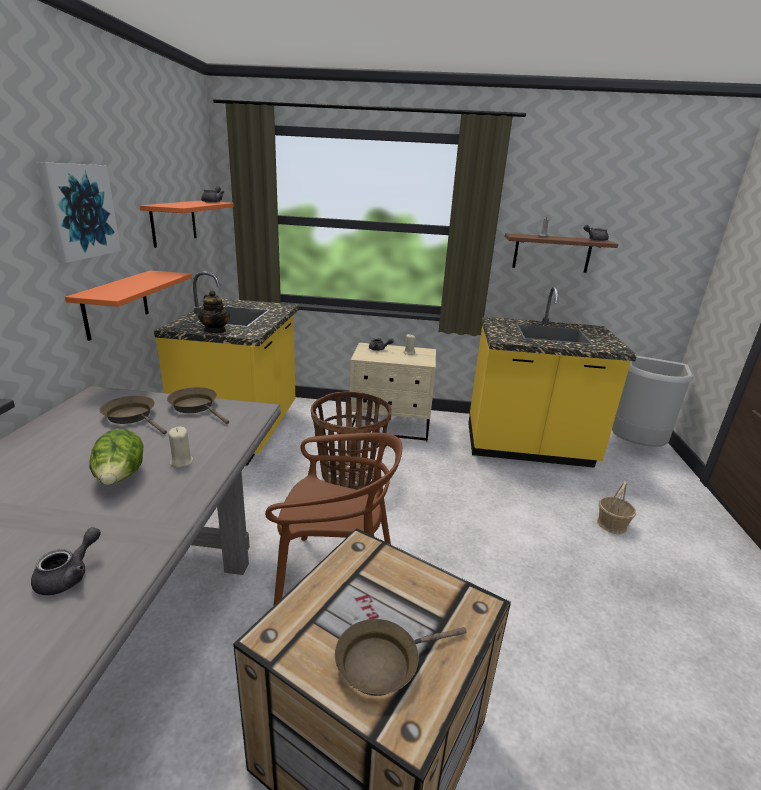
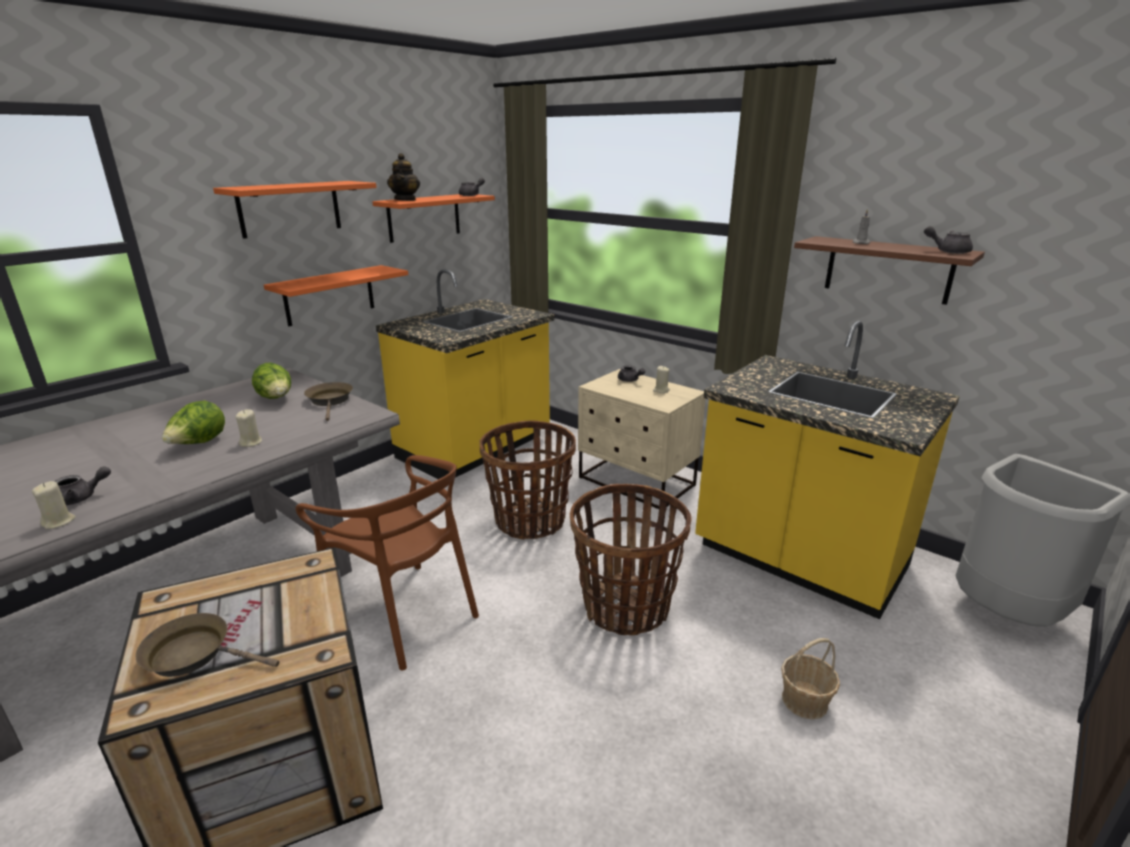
camera: 35 degrees right, 0 degrees up
(79, 211) = (290, 208): picture -> orange shelf
(89, 609) = (59, 522): none -> beige candle
(132, 417) = (276, 399): brown frying pan -> lettuce
(215, 331) = (424, 332): teapot -> teapot (405, 200)
(474, 510) = (625, 607): none -> basket

